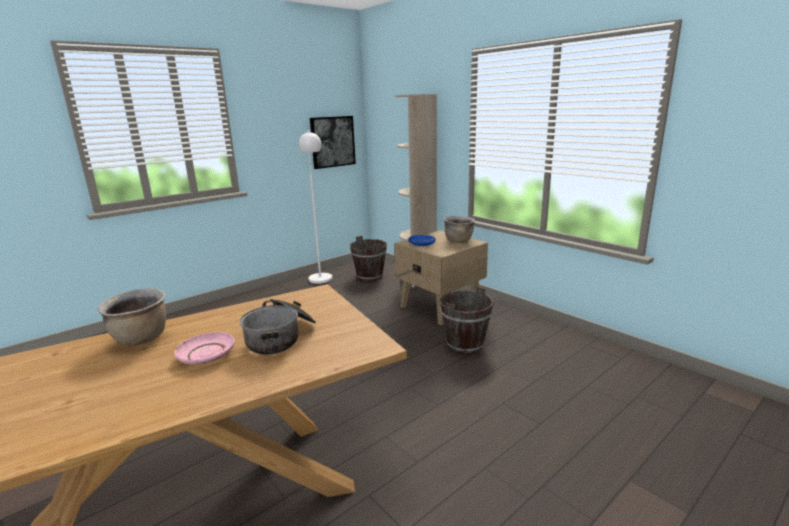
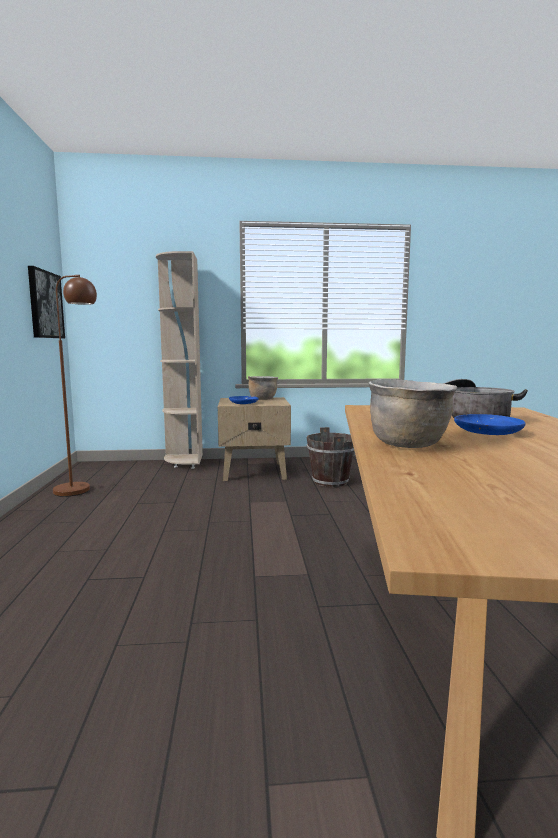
camera: 55 degrees left, 10 degrees down
(207, 355) = (488, 432): pink plate -> blue plate
(321, 282) = (80, 492): white floor lamp -> brown floor lamp
(370, 276) = (126, 473): brown bucket -> none

